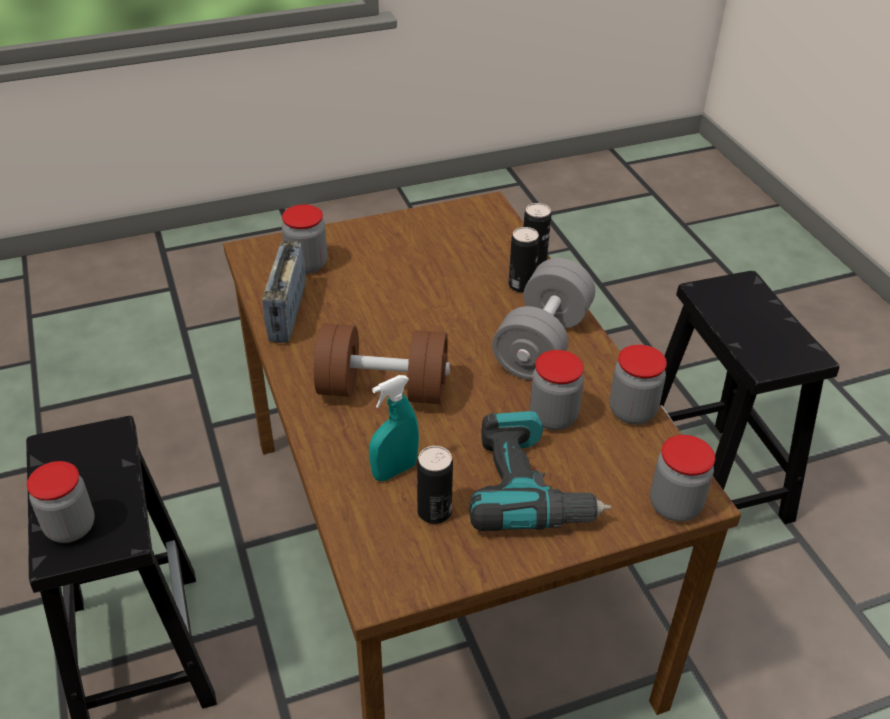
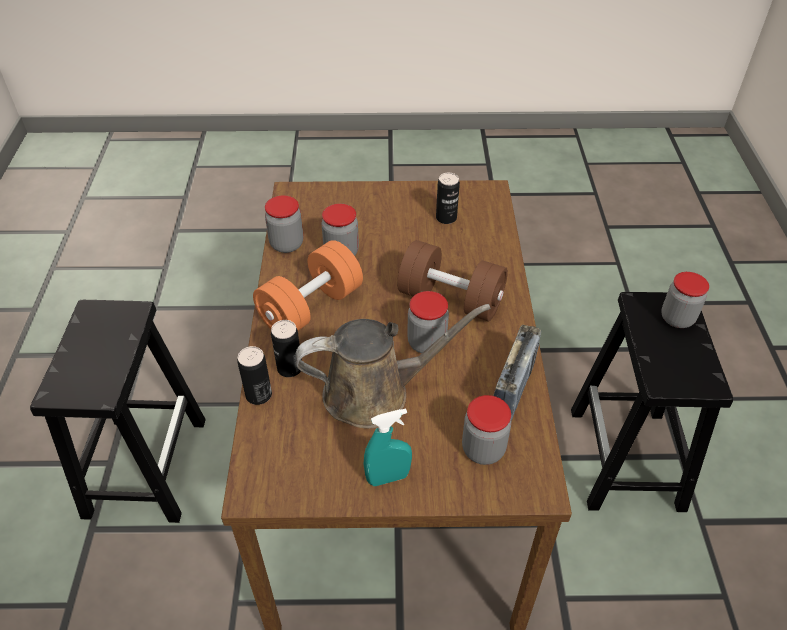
camera: 160 degrees left, 5 degrees up
(394, 470) = (462, 244): turquoise spray bottle -> turquoise spray bottle (388, 477)
(425, 284) = (375, 393): none -> brown watering can
(529, 488) = (383, 217): power drill -> none
(542, 343) = (311, 307): grey dumbbell -> orange dumbbell
(675, 505) = (307, 191): jar -> jar (426, 343)

